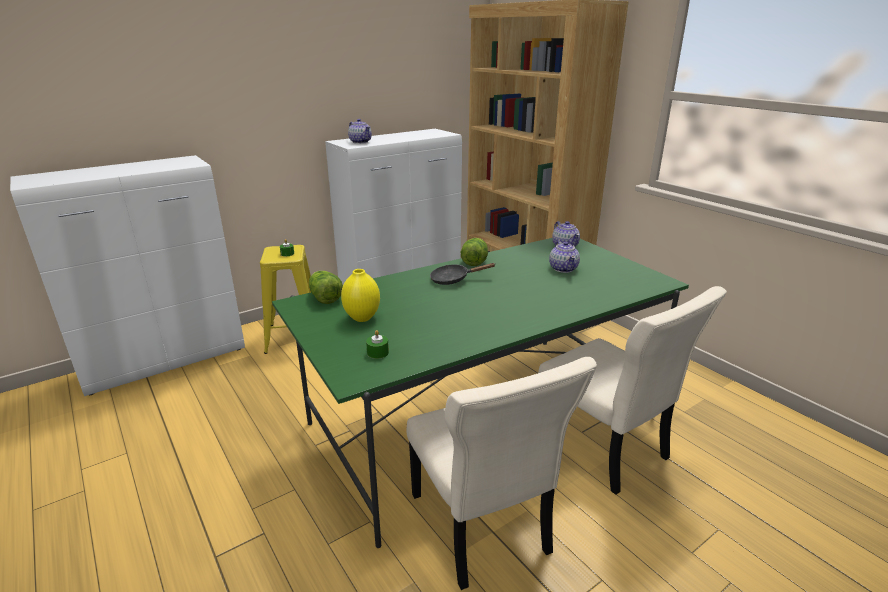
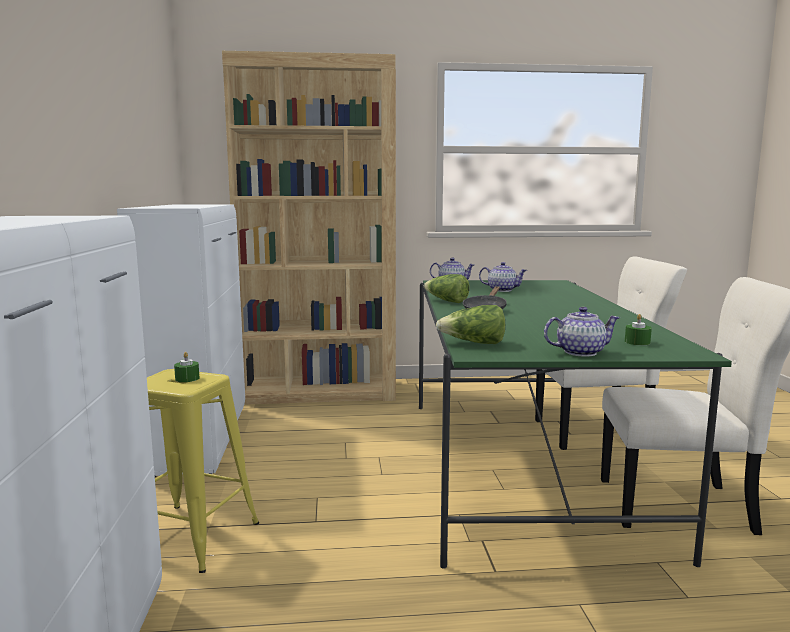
camera: 60 degrees left, 15 degrees down
(360, 142) = (172, 207): teapot -> teapot (579, 352)
(362, 318) = (549, 338): yellow vase -> none

